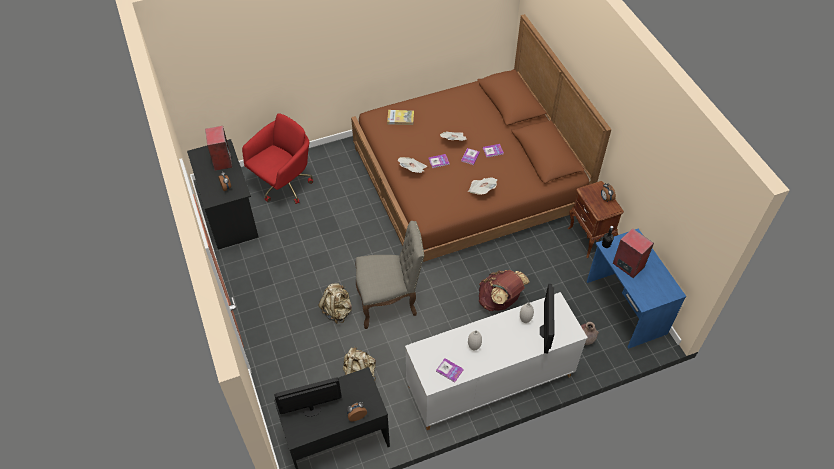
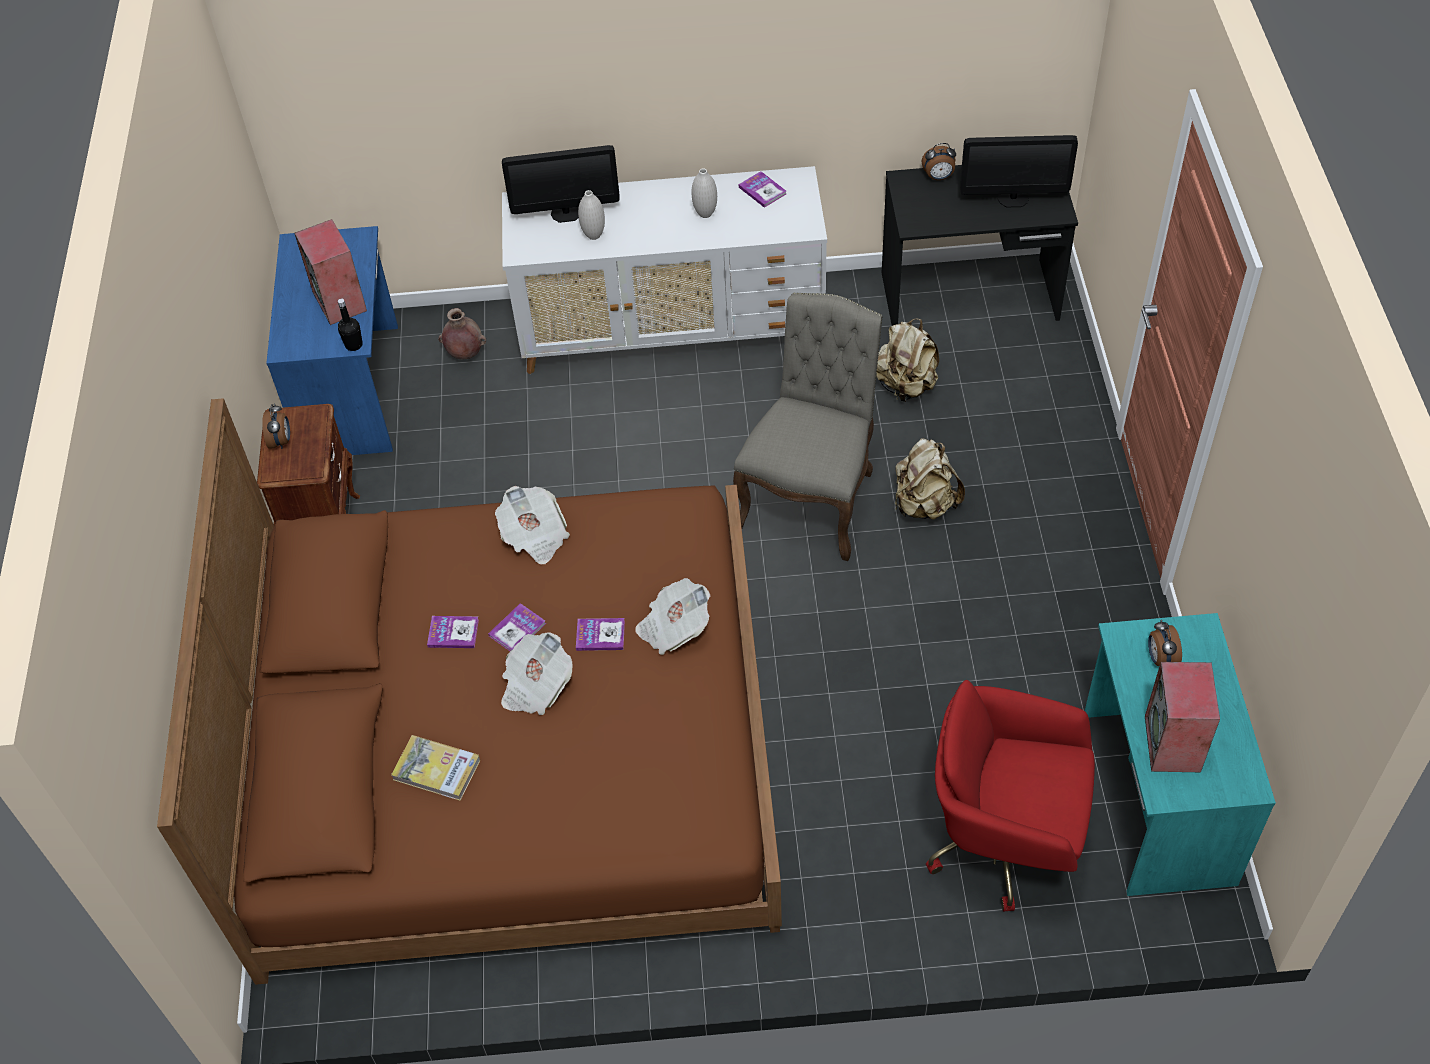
camera: 160 degrees left, 0 degrees up
(230, 214) = (1155, 798): black desk -> turquoise desk
(284, 187) = (1002, 845): red office chair -> red office chair turned 45 degrees clockwise
(388, 301) = (812, 499): grey chair -> grey chair turned 105 degrees clockwise
(400, 118) = (647, 795): book -> book (436, 770)
(499, 301) = (585, 452): brown backpack -> none
(546, 331) = (566, 213): monitor -> monitor turned 60 degrees clockwise

